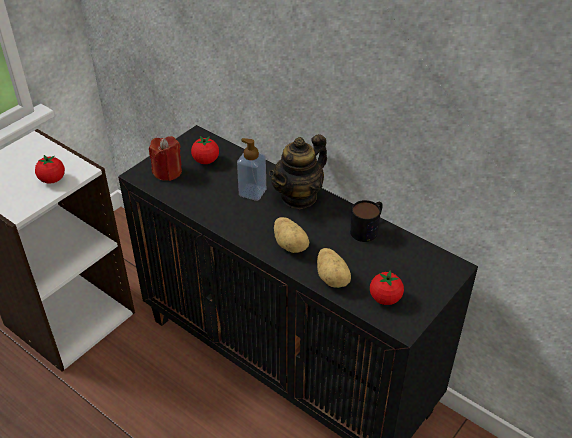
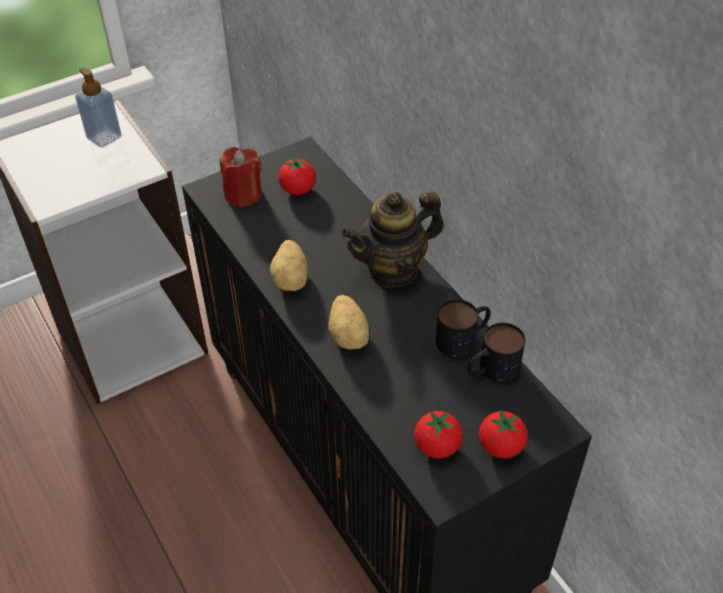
camera: 20 degrees right, 5 degrees up
(52, 180) = (104, 172): tomato -> tomato (500, 446)
(252, 192) = (335, 248): soap dispenser -> soap dispenser (104, 137)
(333, 278) = (381, 397): potato -> potato (291, 279)
(396, 243) = (491, 370): none -> mug

